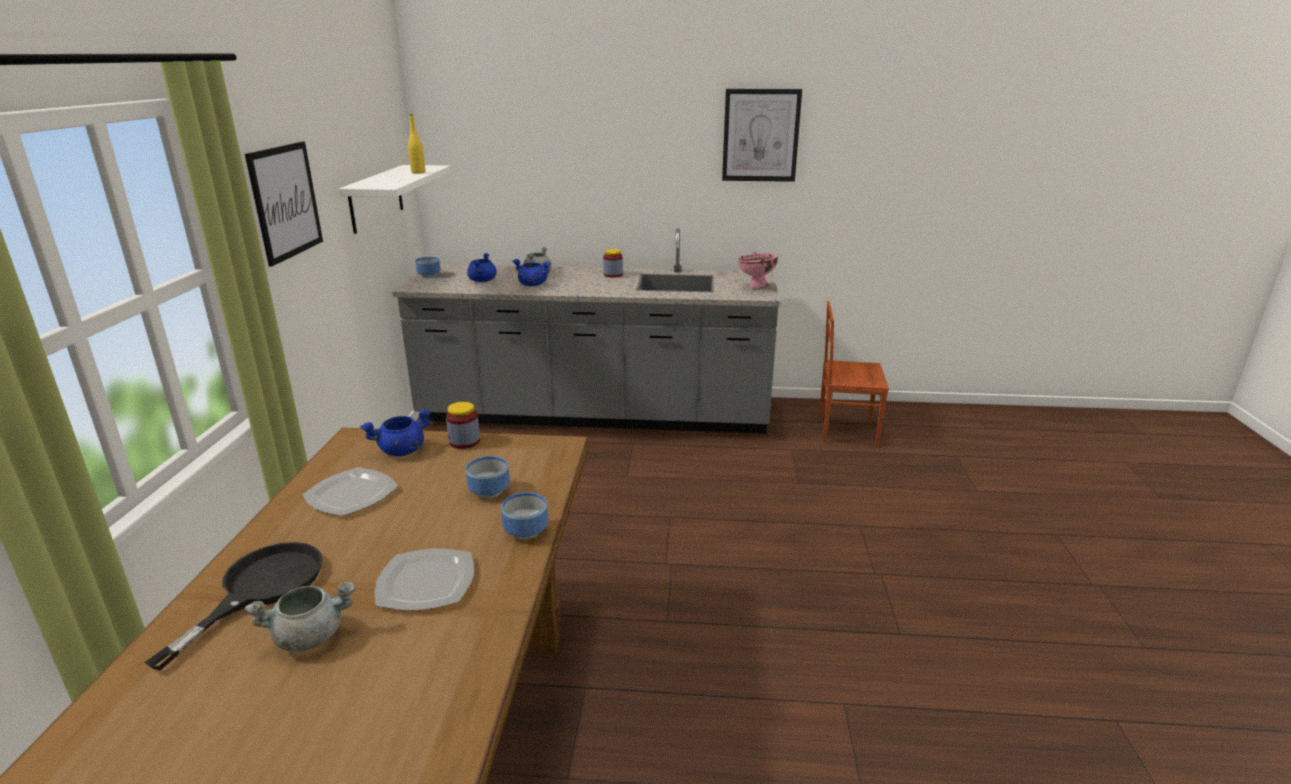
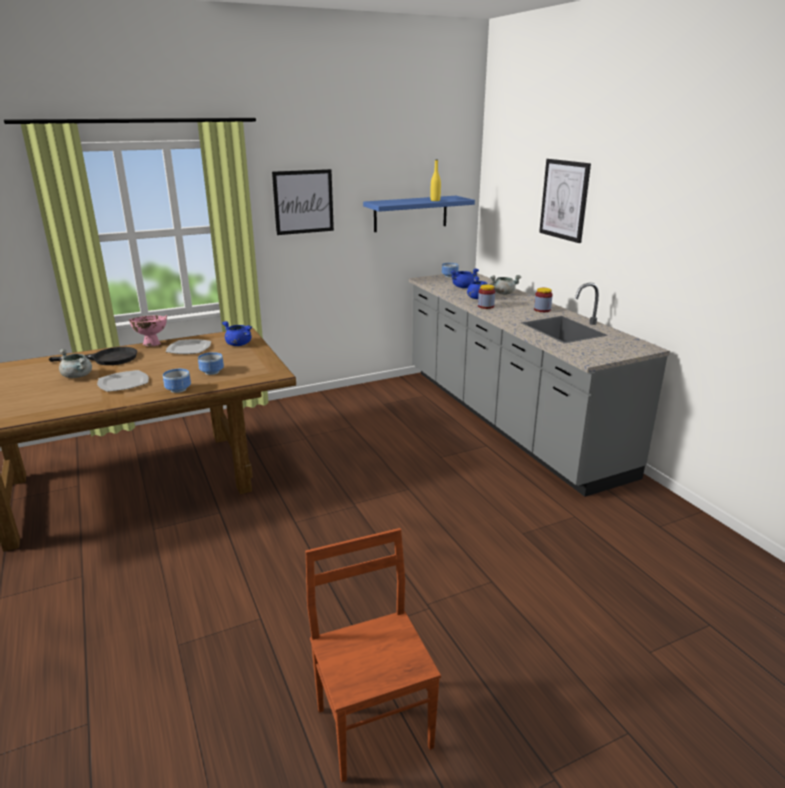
camera: 60 degrees right, 0 degrees up
(376, 198) = (410, 213): white shelf -> blue shelf
(464, 441) = (260, 352): jar -> jar (486, 306)
(756, 287) = (606, 353): pink bowl -> pink bowl (151, 344)
(760, 135) = (685, 208): picture -> picture (564, 200)
(845, 430) = (656, 538): brown chair -> brown chair (375, 725)

